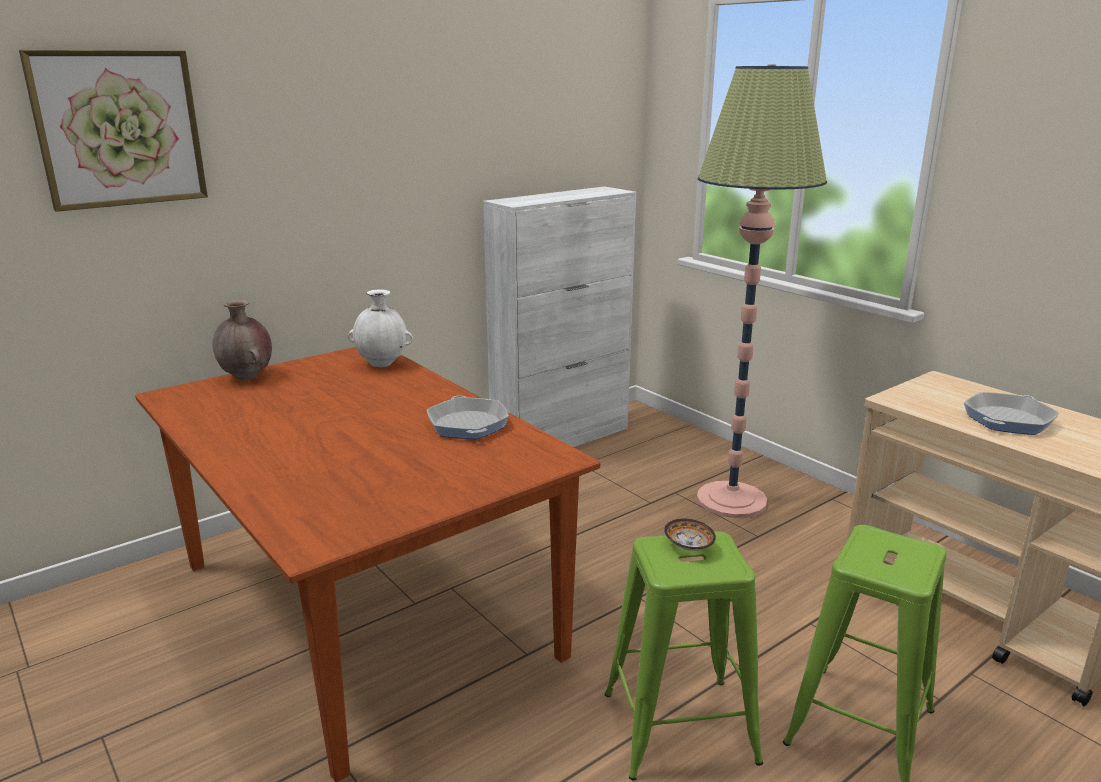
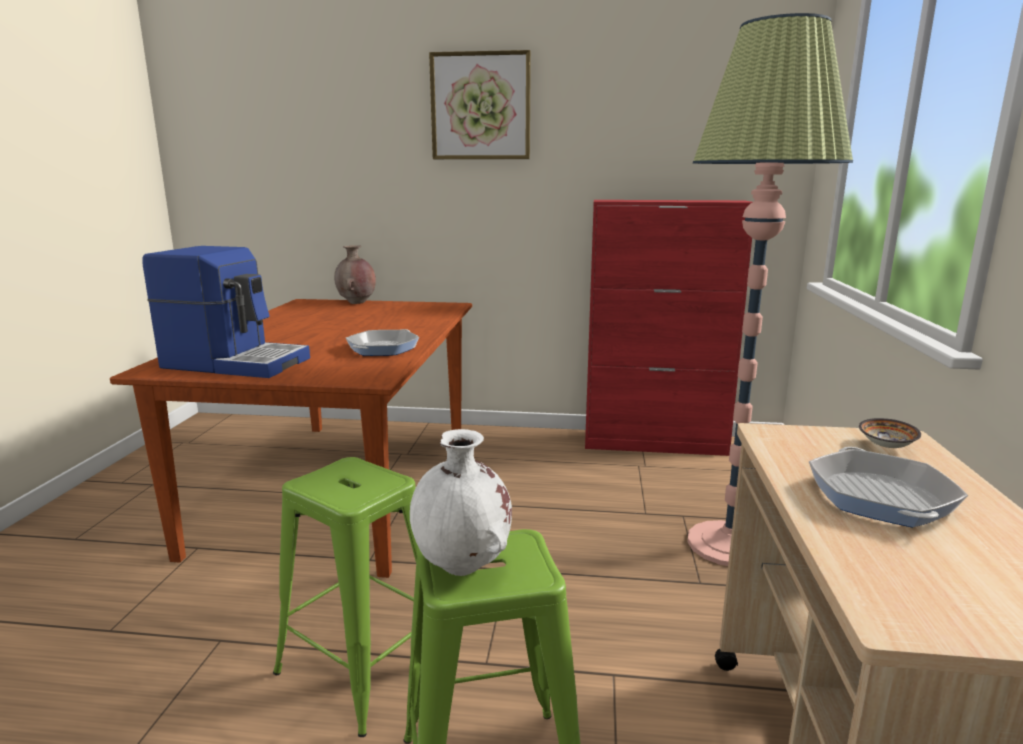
camera: 45 degrees right, 5 degrees down
(119, 129) = (314, 122): picture -> picture (480, 106)
(377, 497) = (236, 362): none -> coffee machine
(382, 364) = (437, 312): white vase -> white vase (463, 567)
(562, 439) = (655, 443): white cabinet -> red cabinet
(688, 546) = (363, 475): bowl -> bowl (886, 446)
(1008, 420) = (880, 497): frying pan -> frying pan turned 90 degrees clockwise

